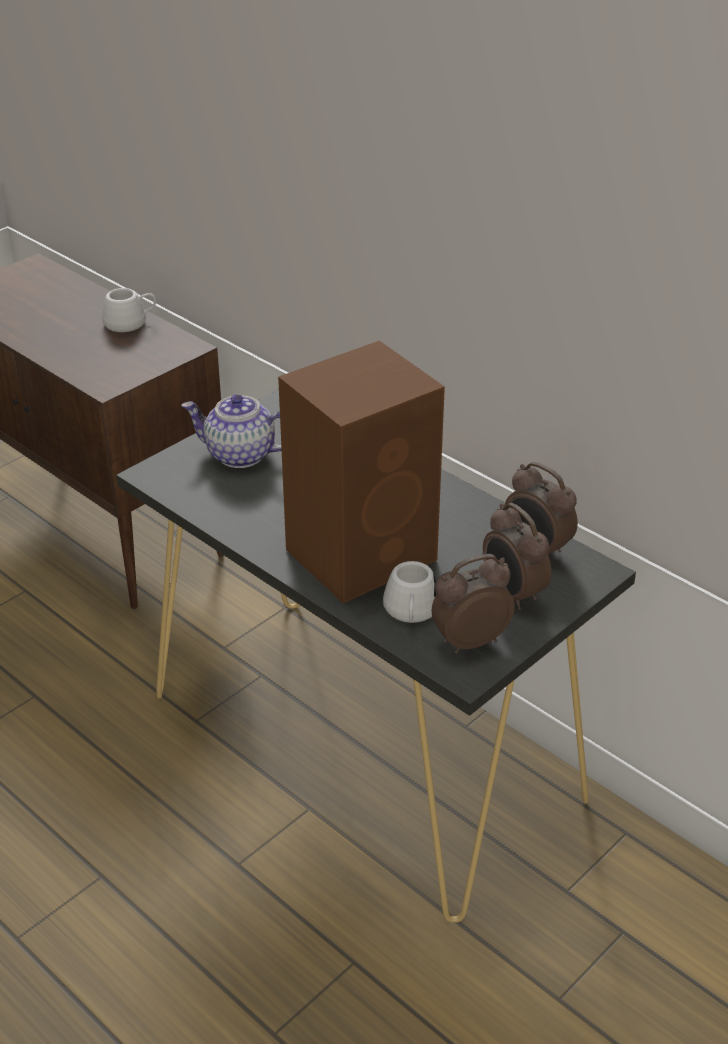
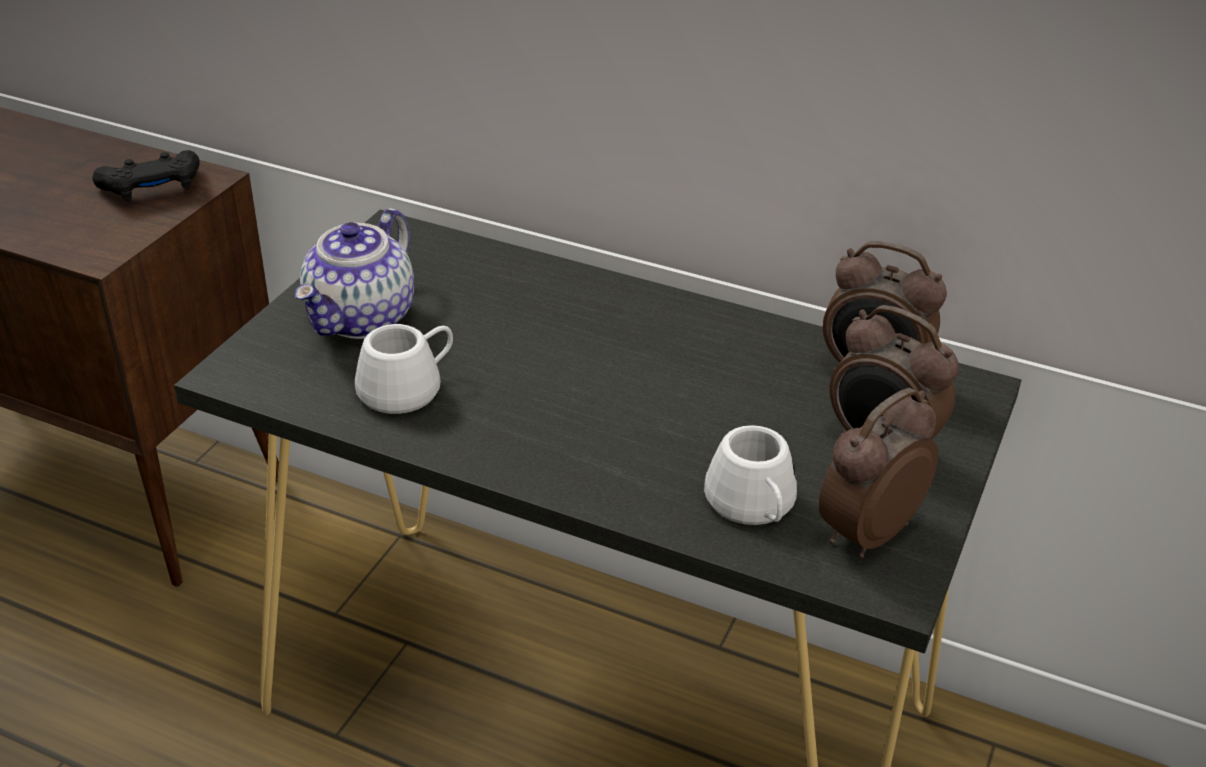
camera: 20 degrees left, 0 degrees up
(130, 322) = (97, 157): white mug -> white mug (408, 387)
(154, 349) = (153, 189): none -> black game controller
(239, 455) = (362, 319): teapot -> teapot turned 60 degrees counterclockwise
(364, 553) = (632, 430): brown speaker -> none

